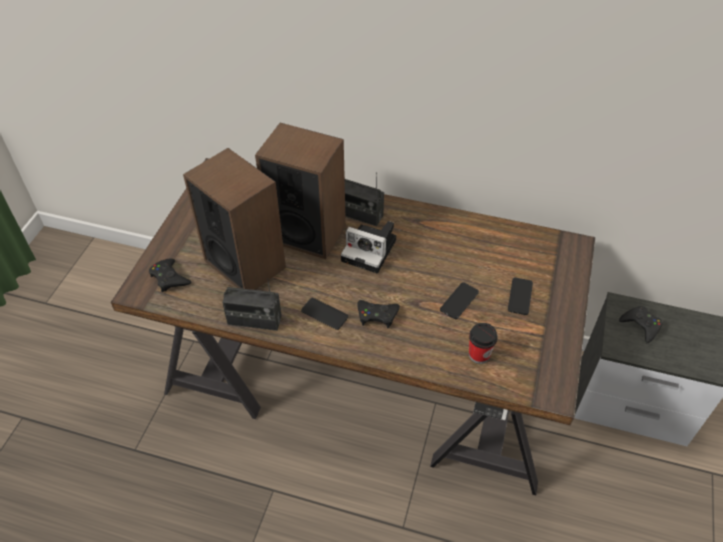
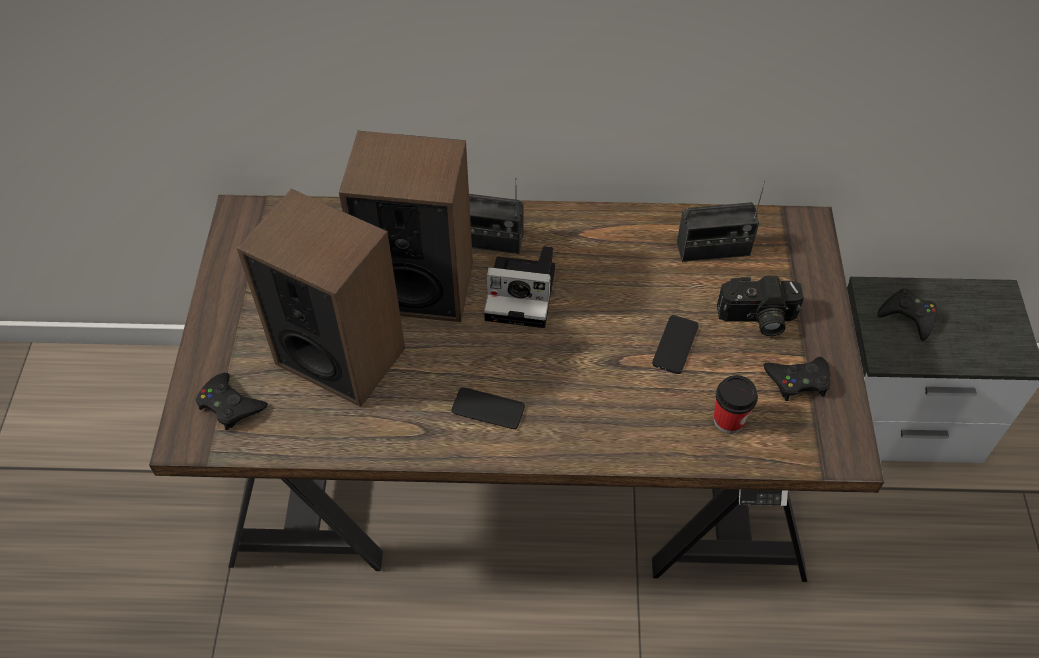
camera: 15 degrees left, 5 degrees up
(254, 320) = (386, 443): radio -> radio (713, 249)
(377, 315) = (565, 393): black game controller -> black game controller (798, 380)
(520, 296) = (757, 319): phone -> camera

